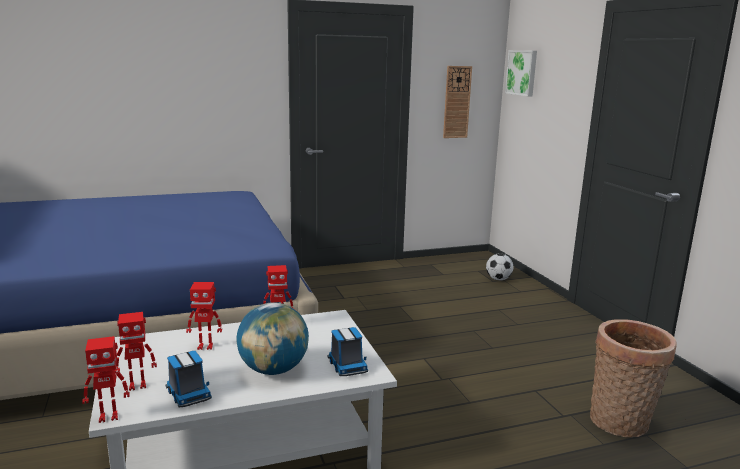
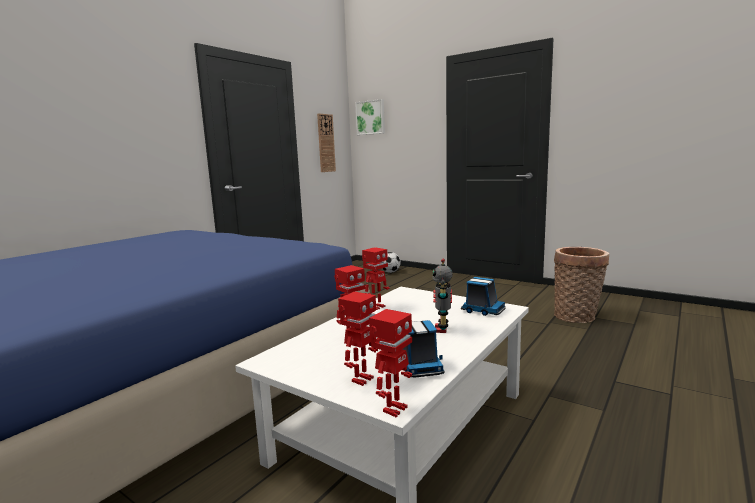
camera: 35 degrees left, 5 degrees down
(188, 394) = (419, 366): toy truck -> toy truck turned 60 degrees clockwise
(273, 370) = (442, 329): globe -> toy robot

